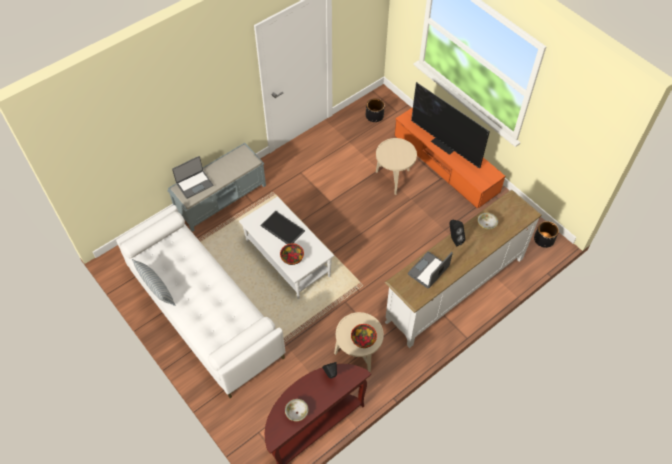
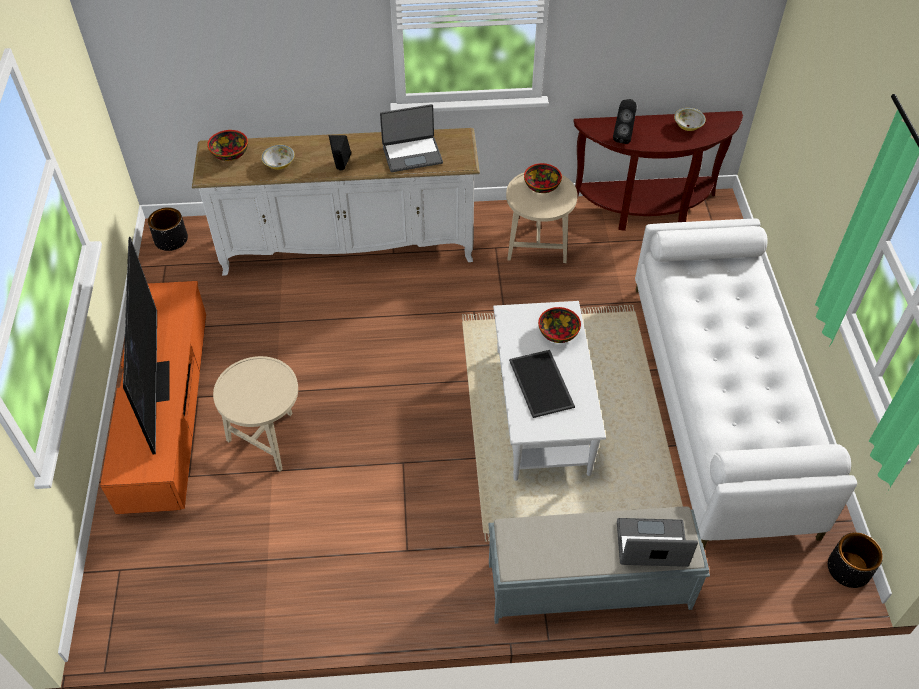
camera: 145 degrees left, 5 degrees down
(156, 288) = (804, 388): pillow -> none
(374, 116) = (167, 587): black planter -> black planter (848, 568)
(517, 216) = (230, 153): none -> bowl

